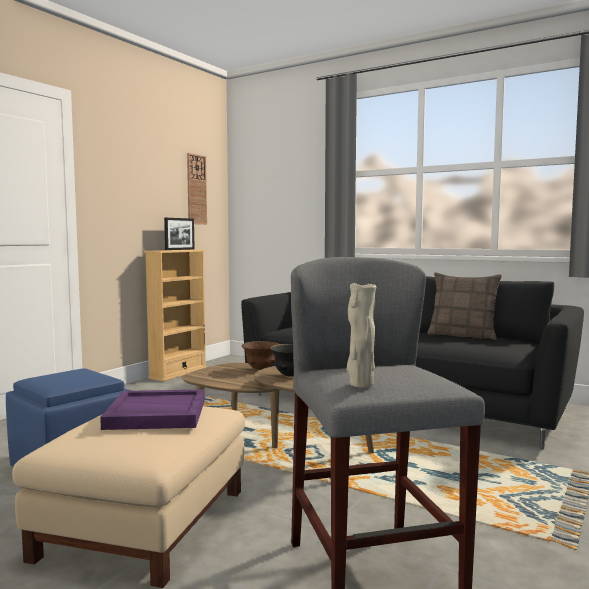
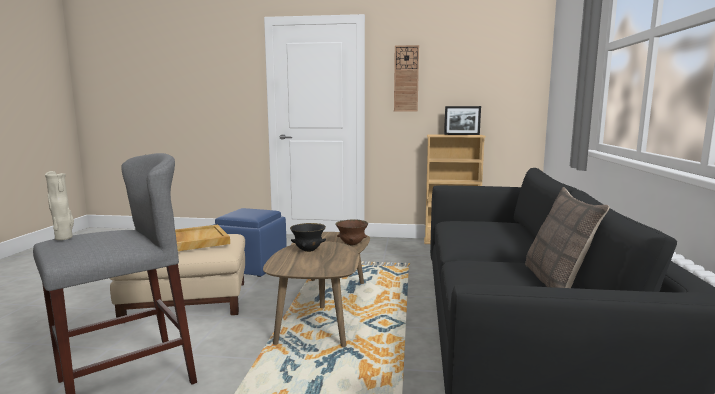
camera: 65 degrees right, 5 degrees up
(156, 414) = (196, 240): purple tray -> beige tray
(196, 189) = (499, 77): wall clock -> wall clock (406, 79)

